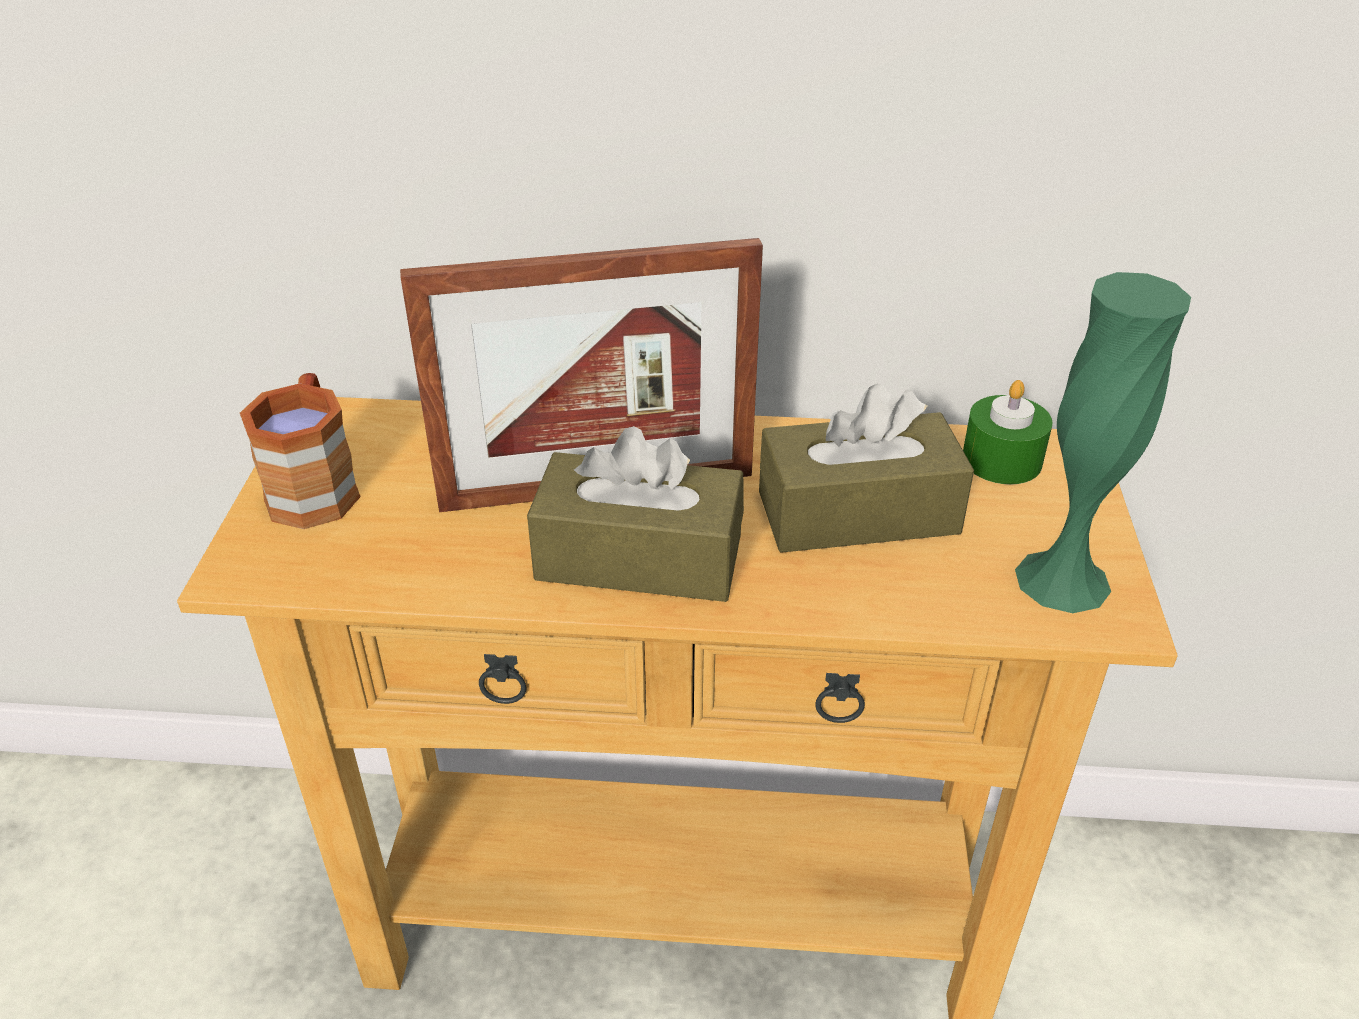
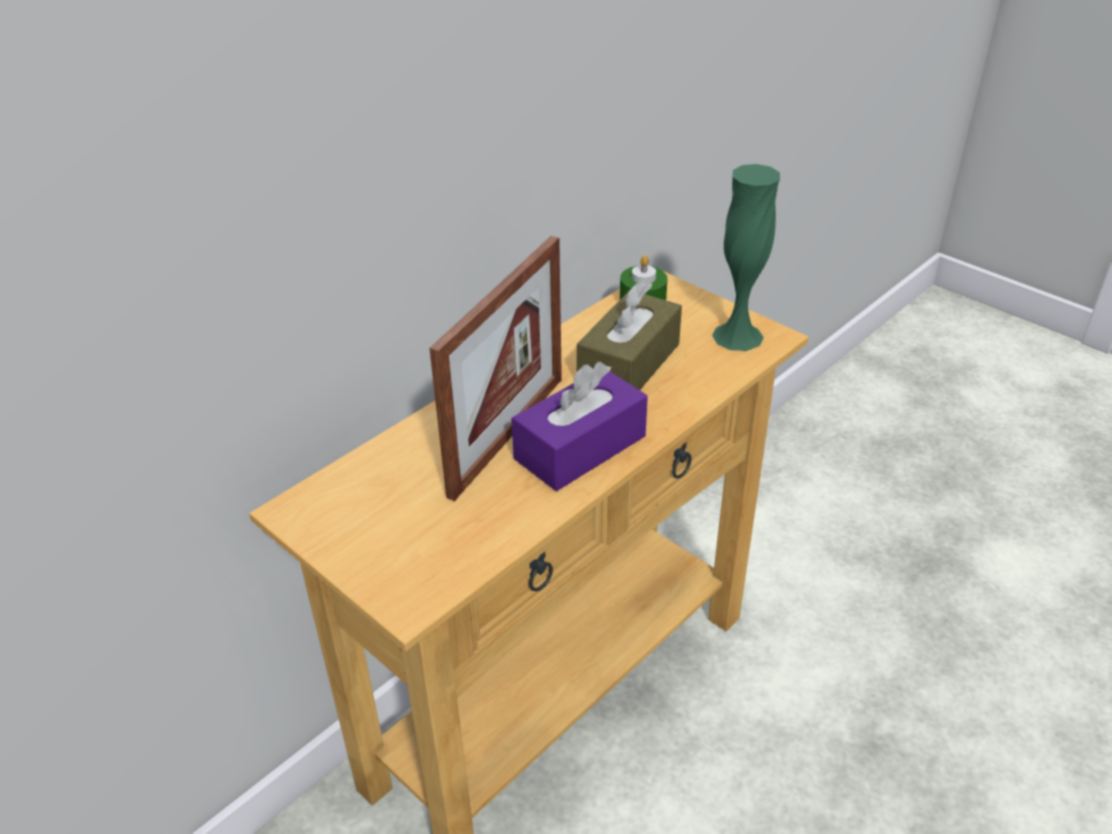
camera: 50 degrees left, 0 degrees up
(316, 485) = (364, 540): brown mug -> none
(639, 558) = (580, 447): brown tissue box -> purple tissue box

